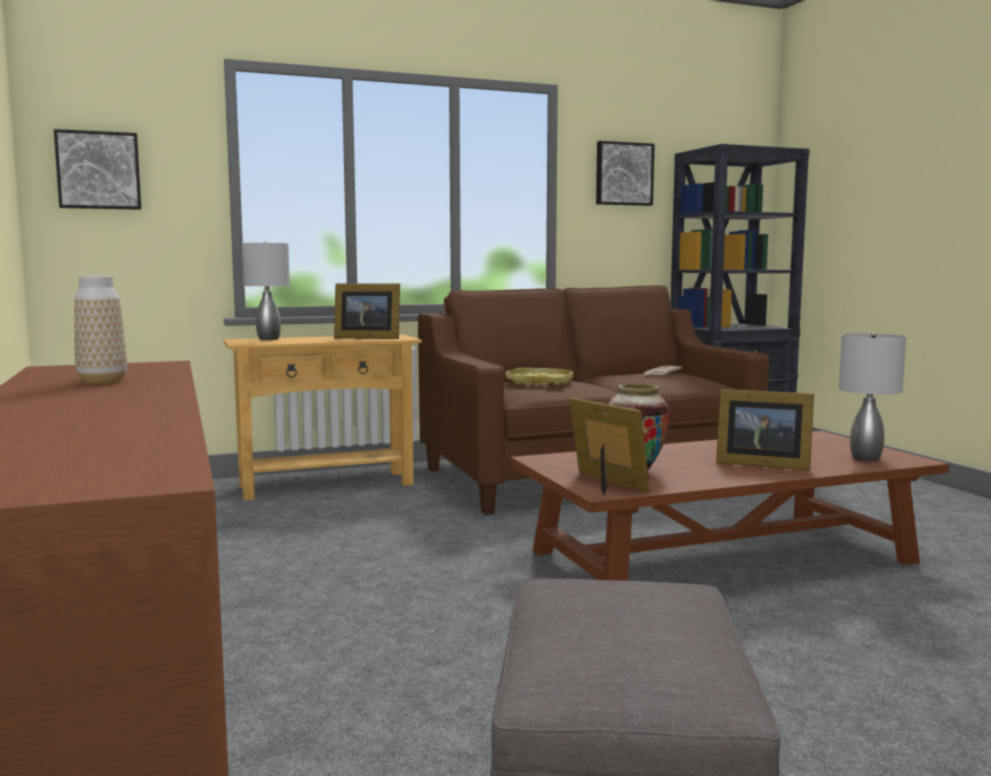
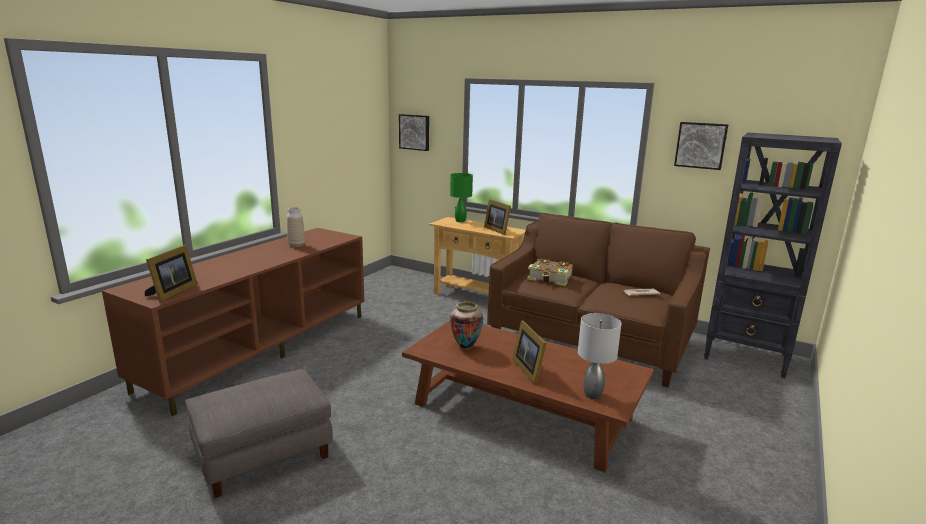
camera: 50 degrees right, 10 degrees up
(269, 339) = (460, 221): grey table lamp -> green table lamp
(539, 382) = (550, 279): yellow tray -> book
(605, 484) = (433, 347): picture frame -> picture frame (172, 293)

